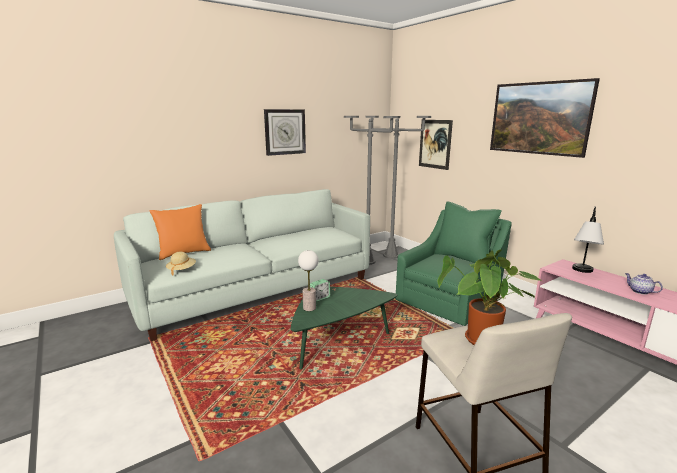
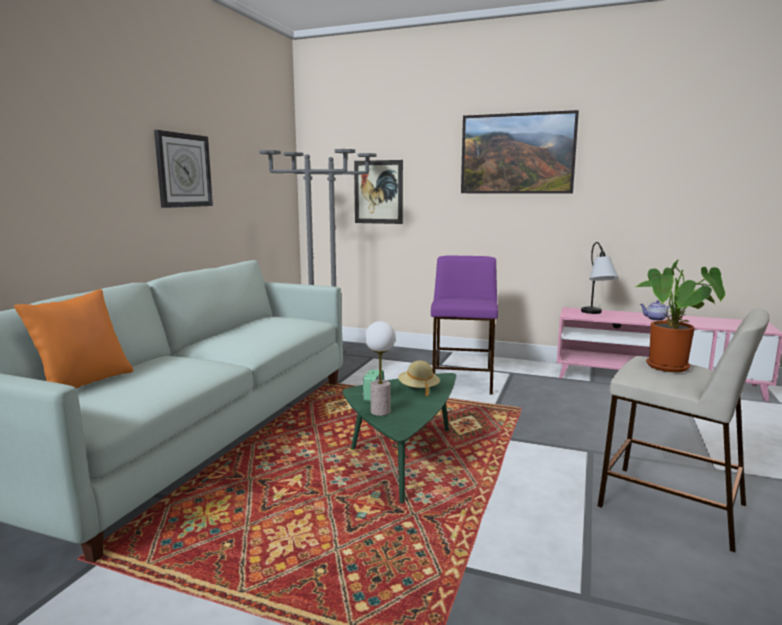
camera: 35 degrees left, 5 degrees down
(181, 270) = (127, 406): beige hat -> beige hat (418, 388)
(450, 299) = (463, 380): green armchair -> purple stool

